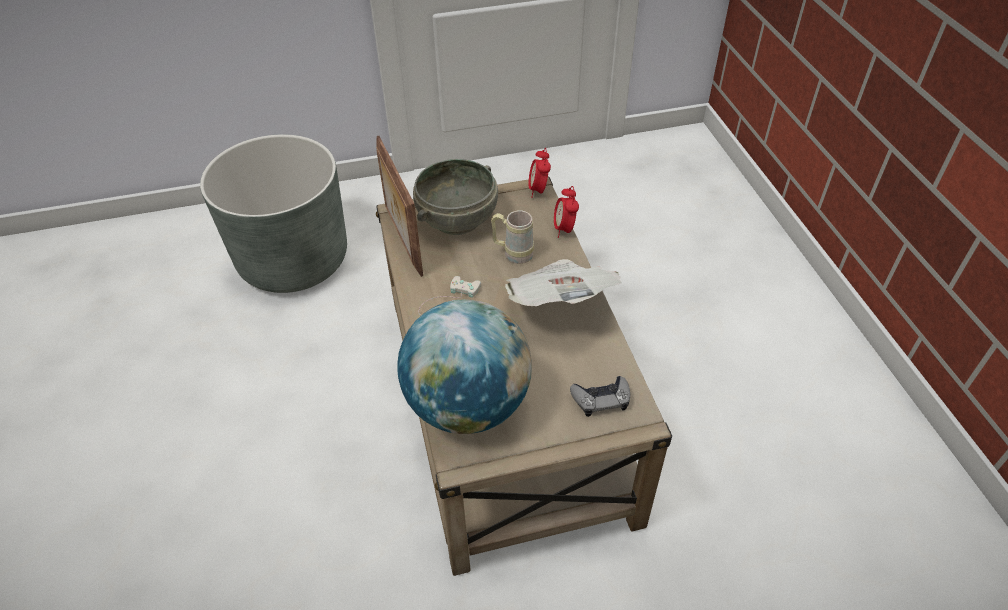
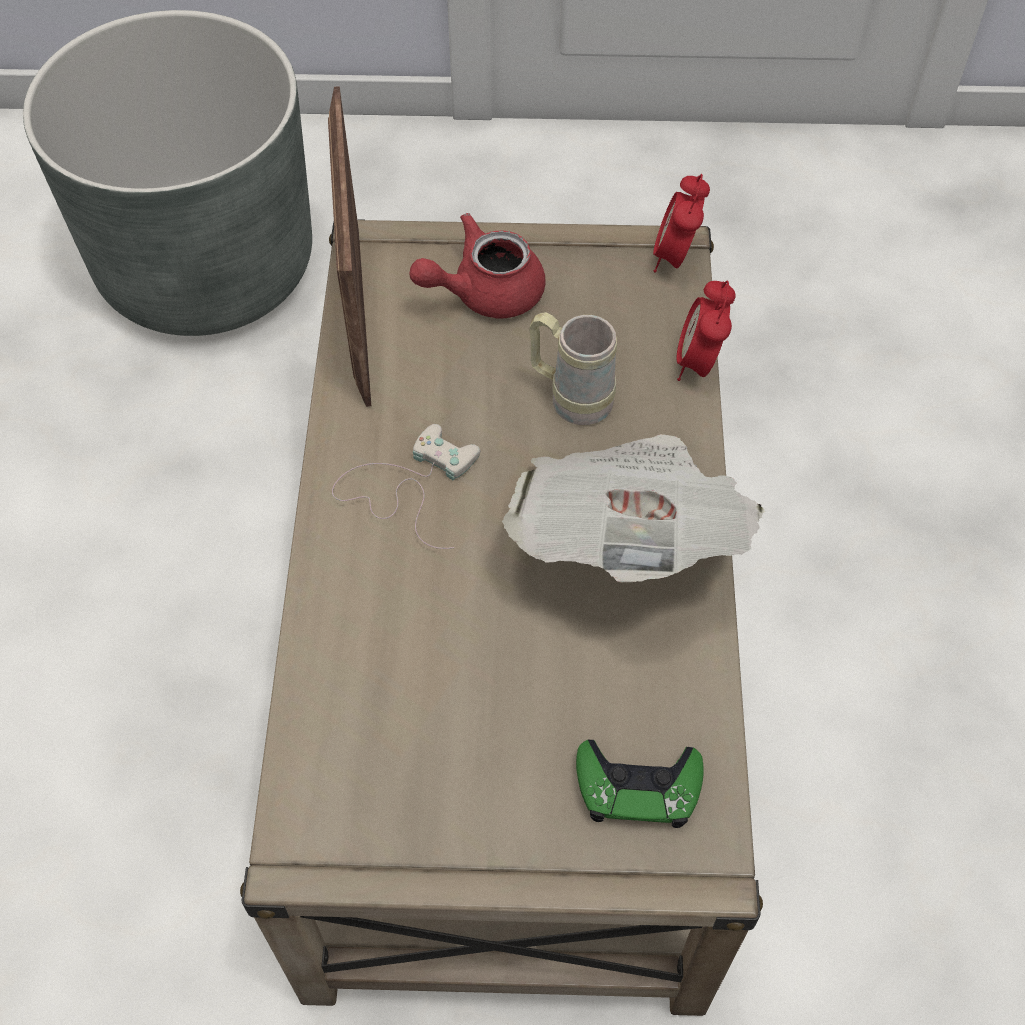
camera: 15 degrees right, 10 degrees up
(458, 220) = (484, 292): grey bowl -> red teapot
(468, 405) = (361, 729): globe -> none
(601, 399) = (638, 787): grey game controller -> green game controller

